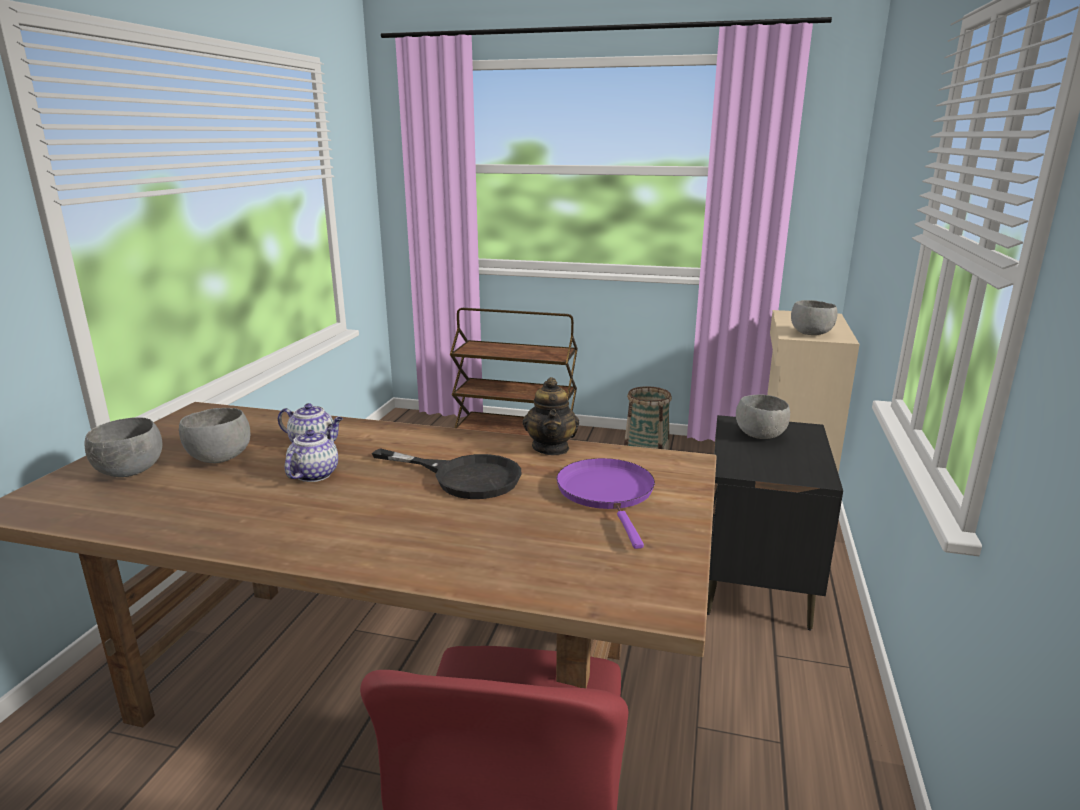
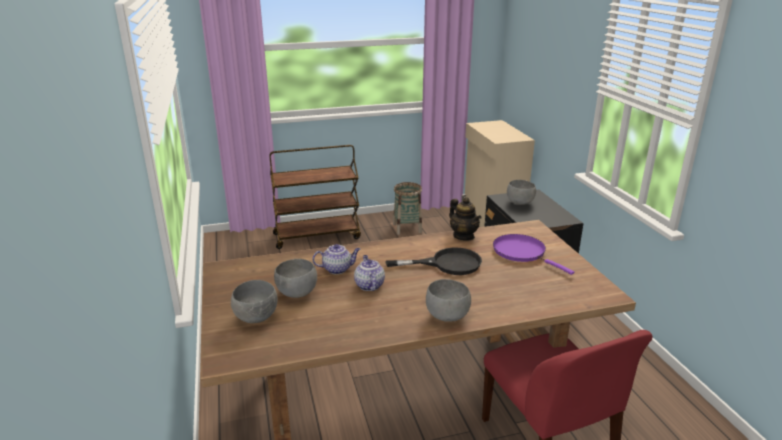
camera: 30 degrees left, 5 degrees up
(810, 334) = (505, 137): grey bowl -> grey bowl (446, 316)

